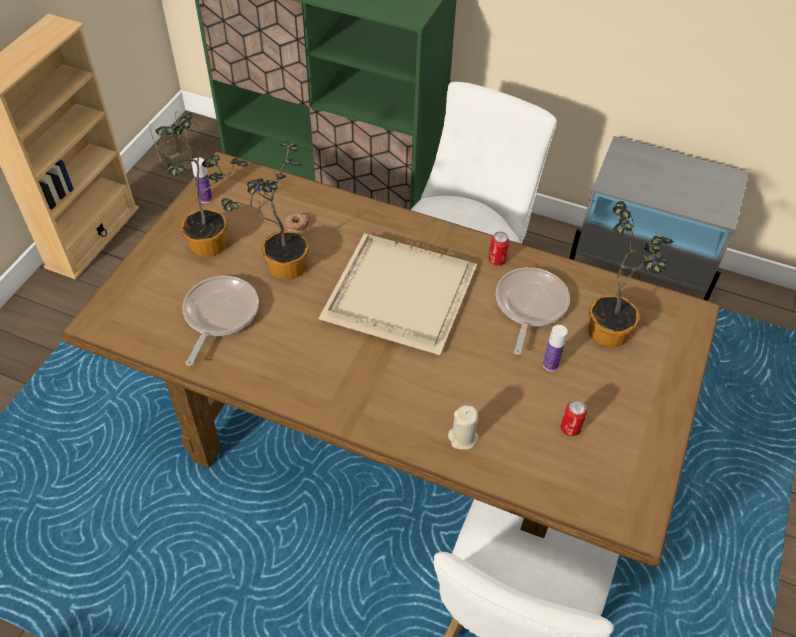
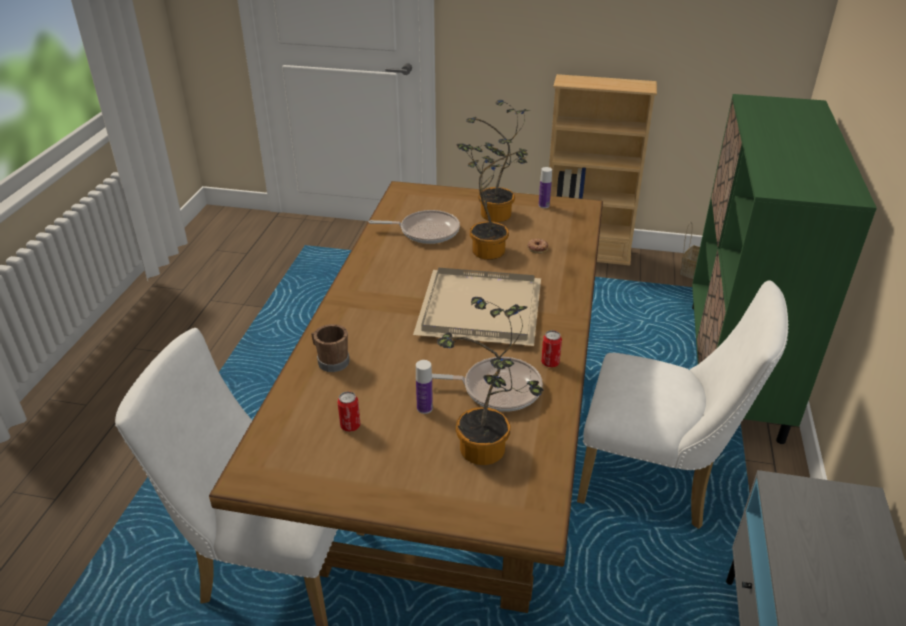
camera: 80 degrees right, 15 degrees down
(463, 437) = (330, 361): beige candle -> brown mug

